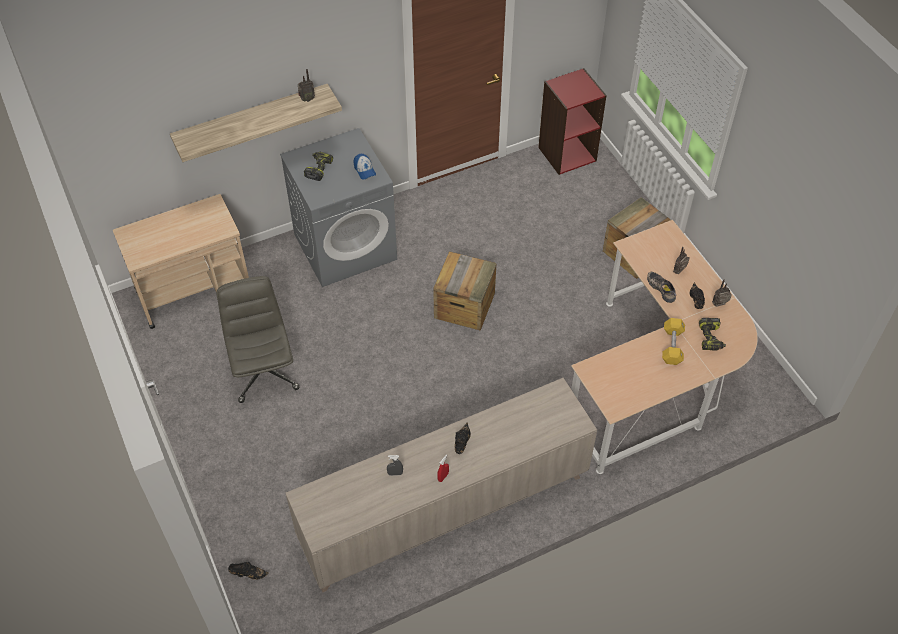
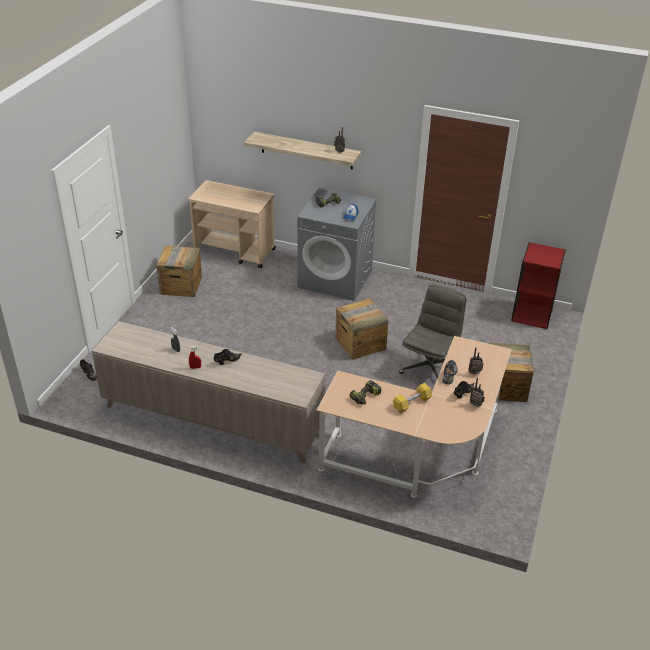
camera: 45 degrees right, 15 degrees down
(193, 381) = (181, 285): none -> crate
(263, 371) = (217, 302): grey office chair -> grey office chair (429, 368)
(711, 338) = (443, 416): power drill -> power drill (365, 397)

